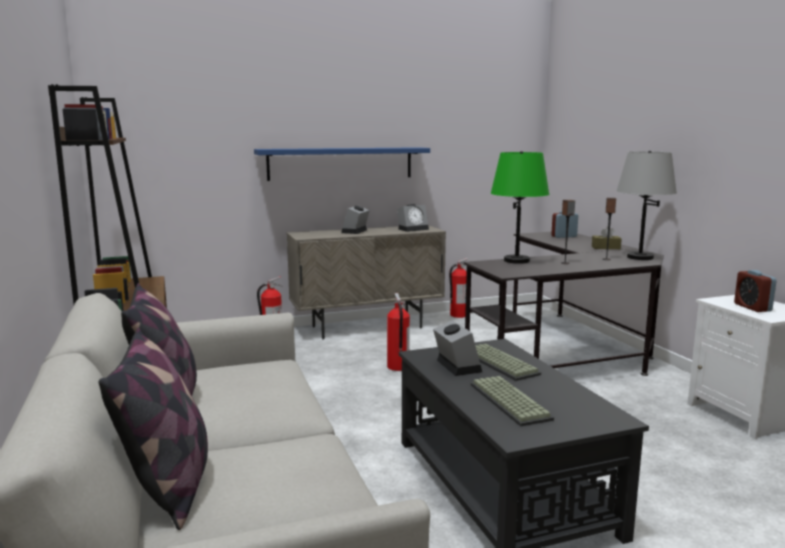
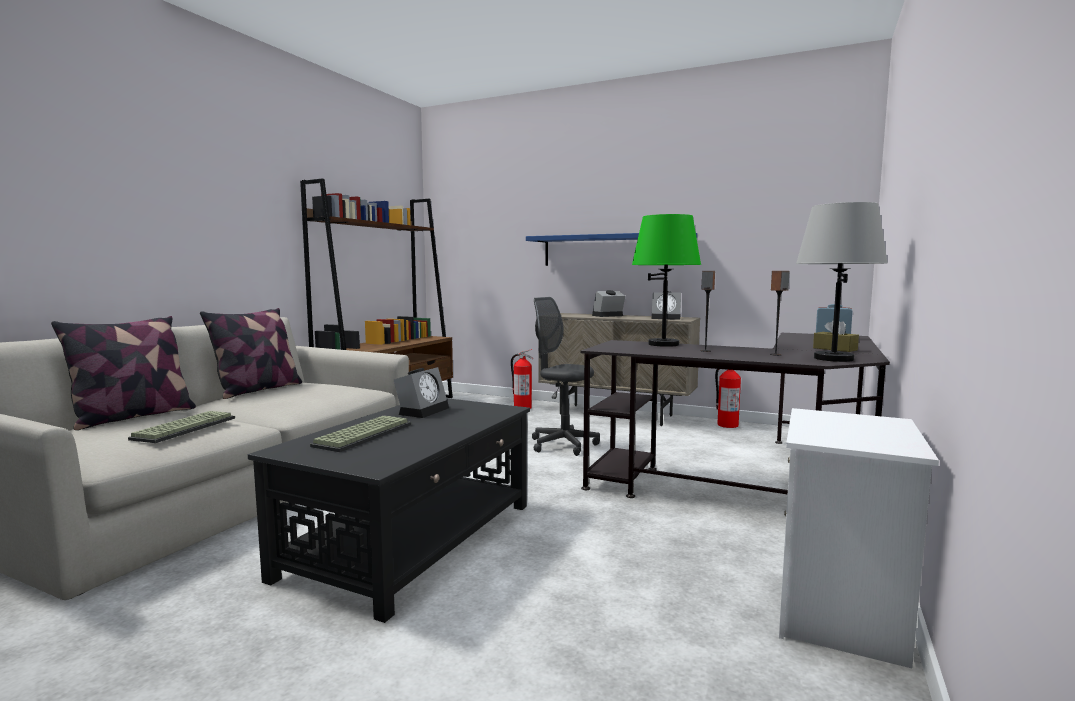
camera: 45 degrees right, 5 degrees down
(397, 367) = (563, 445): fire extinguisher -> grey office chair
(497, 363) = (455, 417): keyboard -> keyboard (185, 428)
(752, 307) = (836, 428): alarm clock -> none

